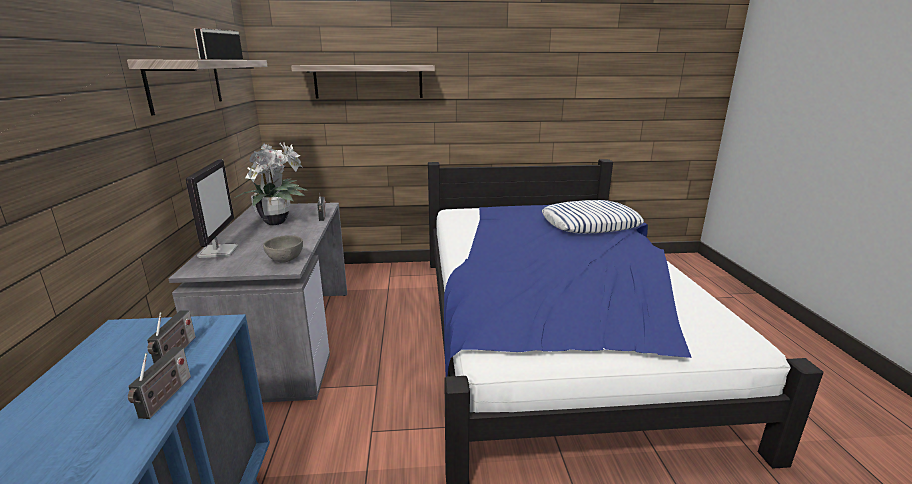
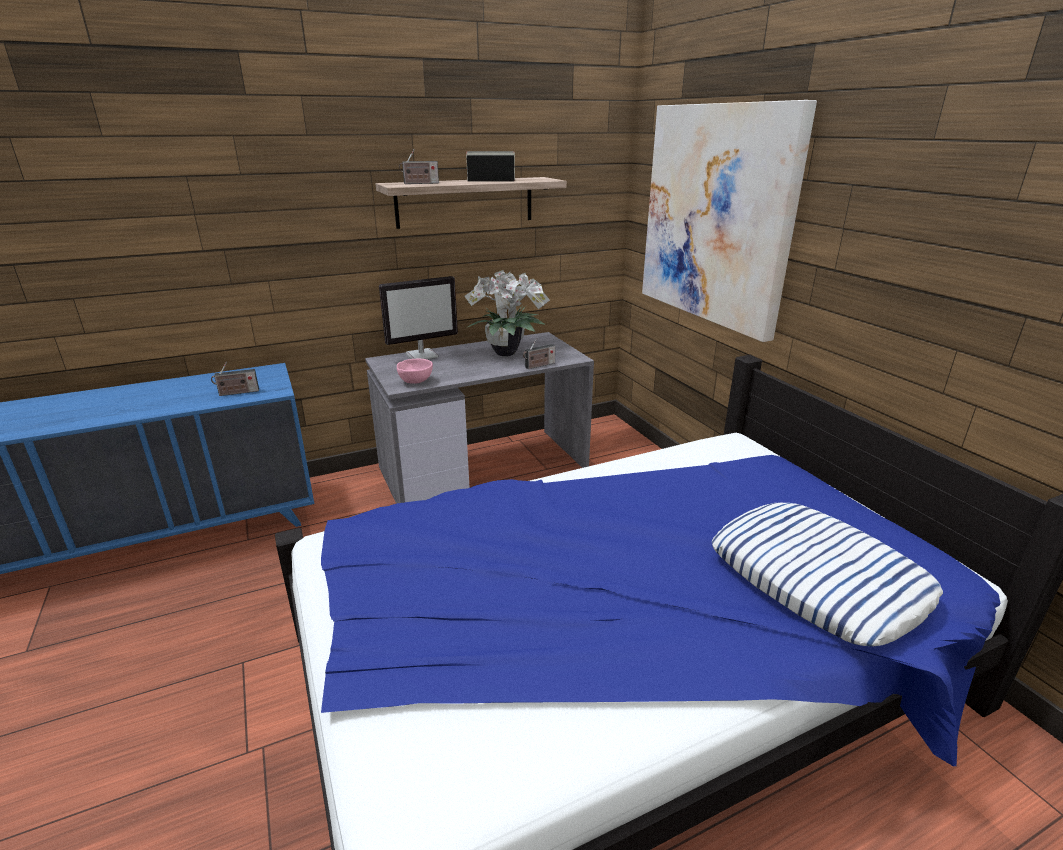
camera: 70 degrees right, 5 degrees up
(164, 399) = (185, 406): radio -> radio (419, 183)
(285, 260) = (415, 381): grey bowl -> pink bowl
(368, 81) = (717, 216): shelf -> picture

